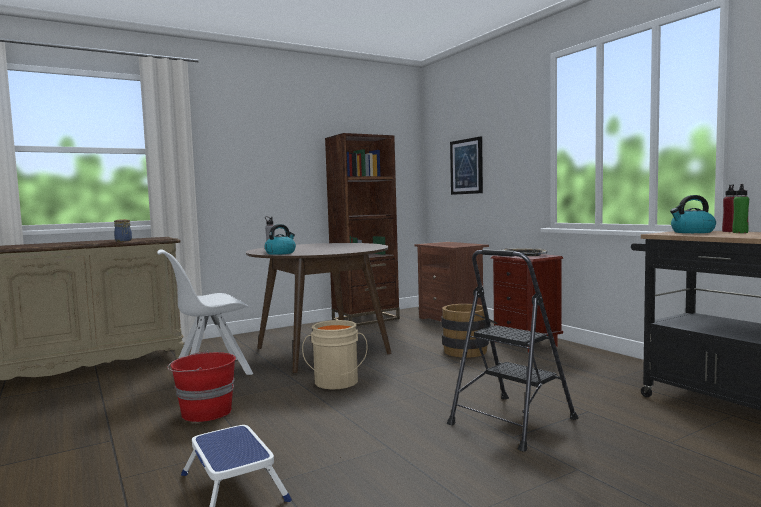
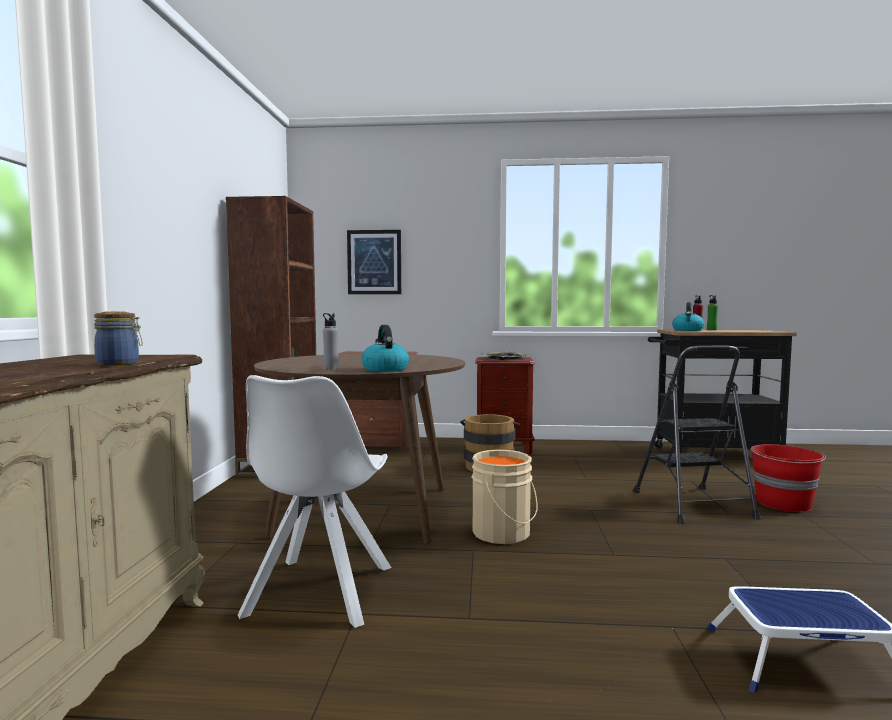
camera: 55 degrees left, 0 degrees up
(205, 412) = (513, 631): red bucket -> red bucket (783, 504)

